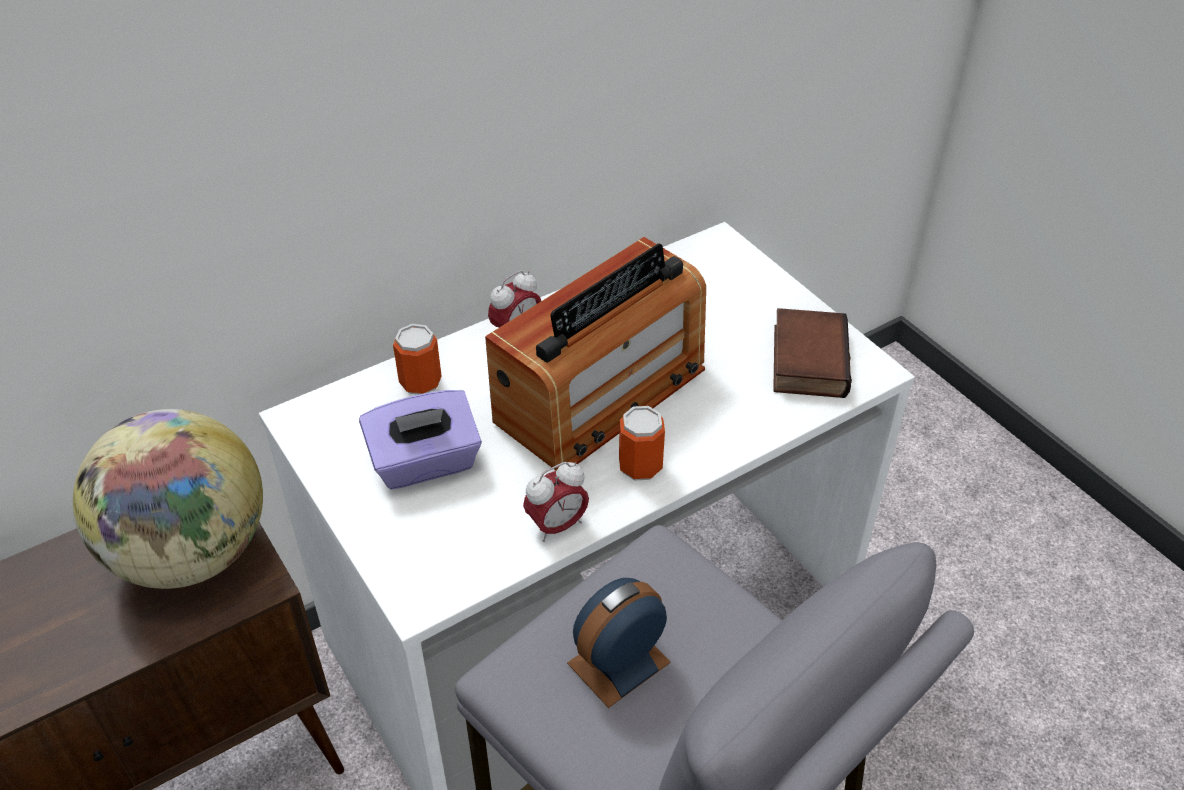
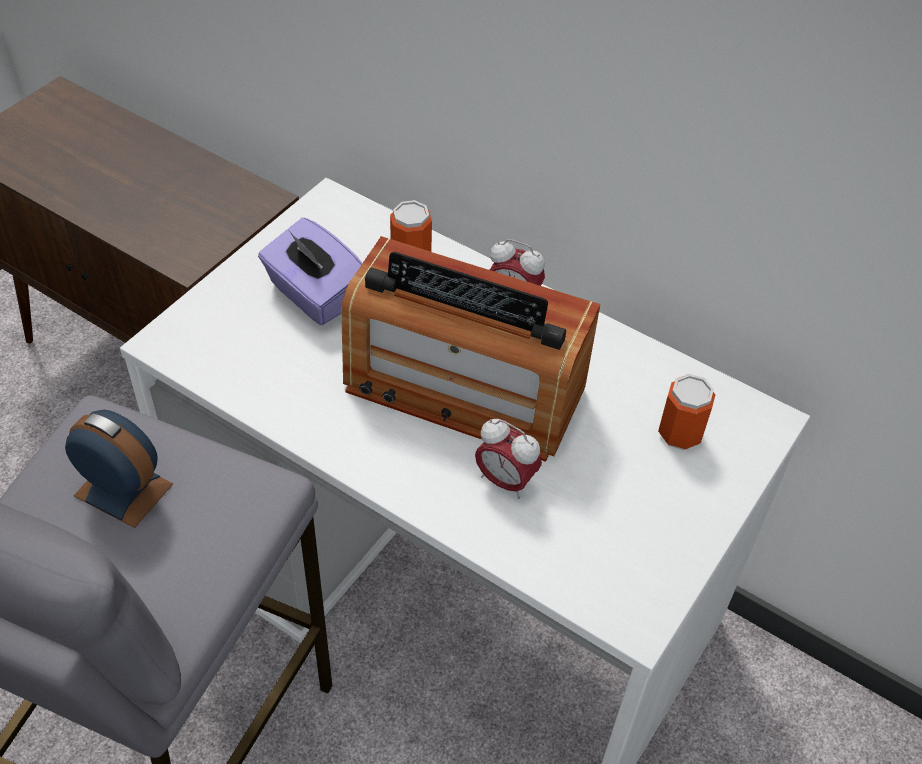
camera: 65 degrees right, 5 degrees up
(191, 553) = (201, 213): globe -> none
(557, 526) = (278, 406): alarm clock -> alarm clock (505, 481)
(640, 466) = (380, 446): can -> can (680, 433)
(806, 360) = (614, 550): book -> none

